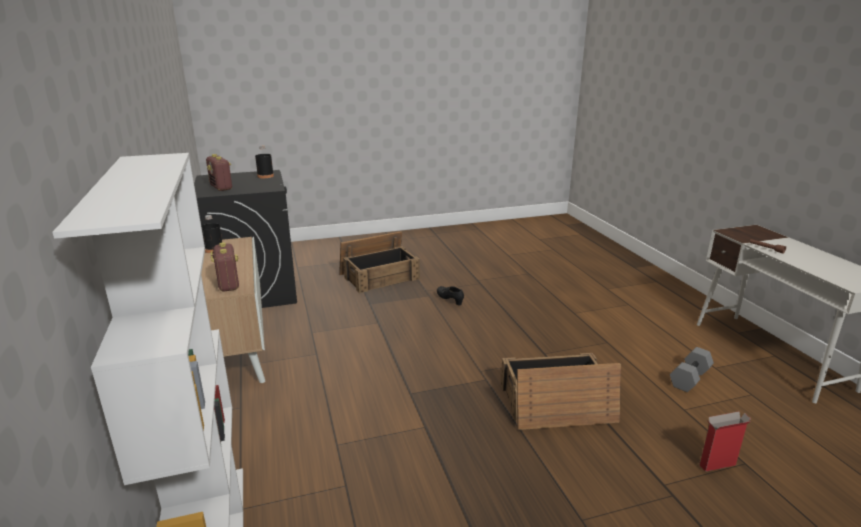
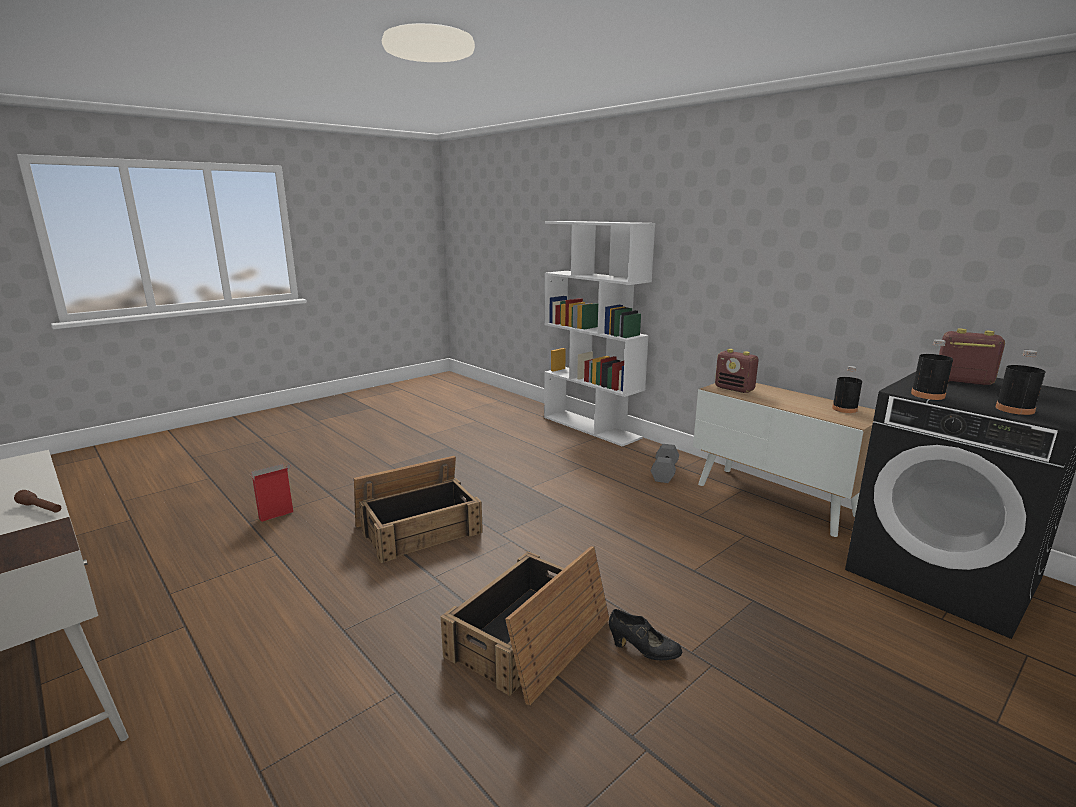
camera: 155 degrees right, 5 degrees down
(272, 185) = (927, 395): none -> black bottle
(379, 276) = (849, 682): crate -> crate (530, 639)
(690, 379) = (240, 596): grey dumbbell -> grey dumbbell (663, 472)

